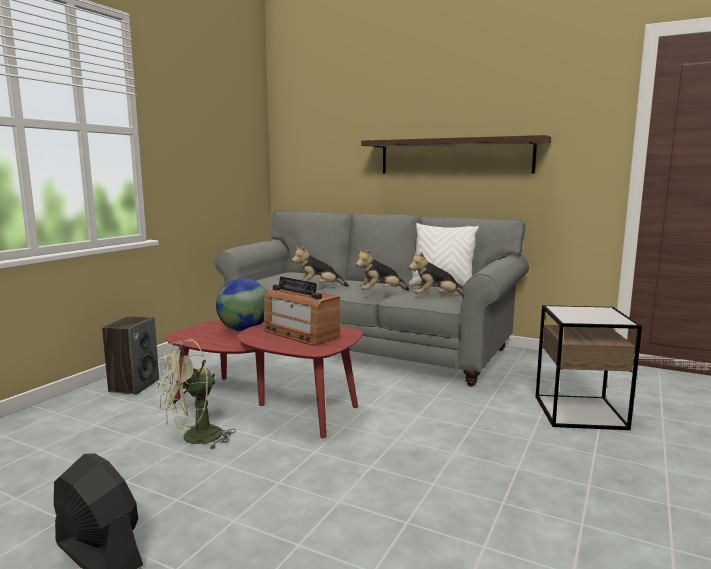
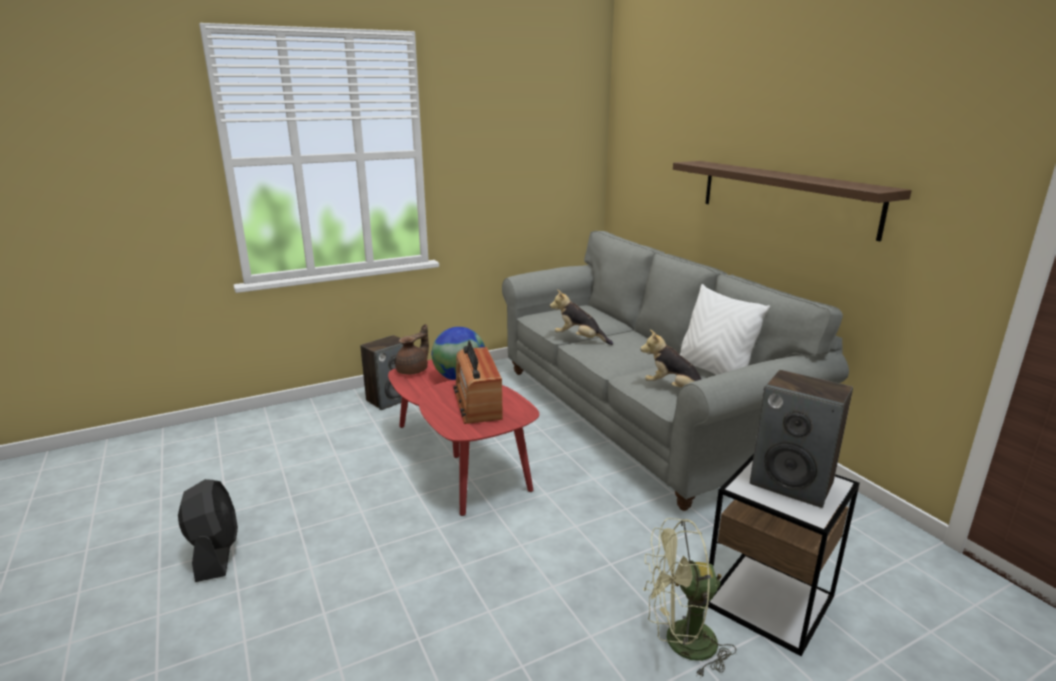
camera: 35 degrees right, 10 degrees up
(190, 334) = (413, 370): none -> brown teapot
(194, 439) = (370, 474): green fan -> green fan (680, 643)
(380, 293) = (622, 366): plush toy -> none
(588, 313) = (792, 484): none -> speaker

